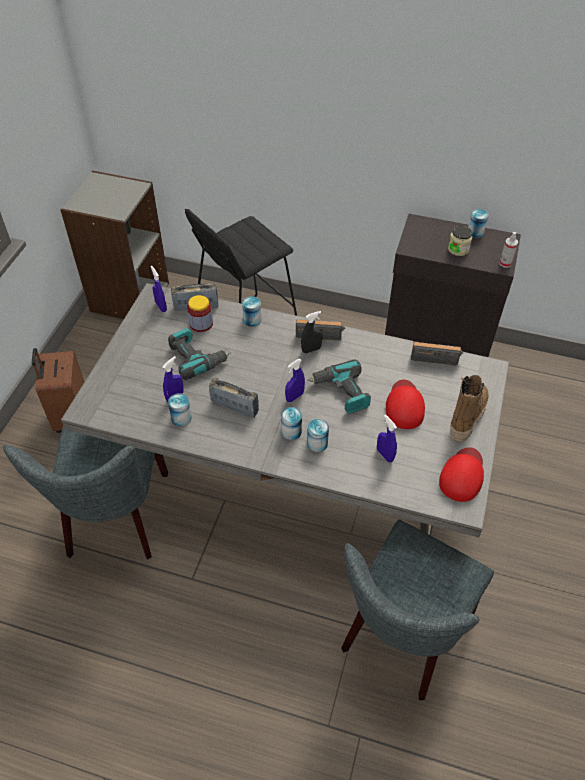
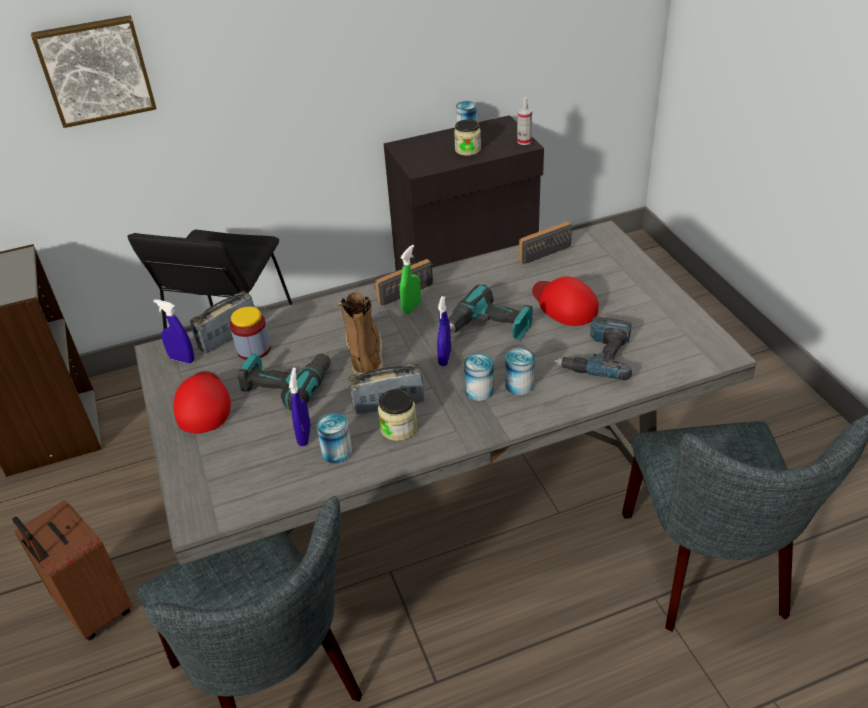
camera: 35 degrees left, 10 degrees down
(219, 88) = (96, 70): none -> picture
(225, 425) = (398, 428): none -> jar
(252, 320) = (312, 315): can -> none
(311, 349) = (411, 307): black spray bottle -> green spray bottle
(385, 455) = (597, 355): blue spray bottle -> power drill
(462, 475) = (686, 329): red cap -> red cap (203, 404)
(466, 416) = (629, 281): boot -> boot (365, 358)

